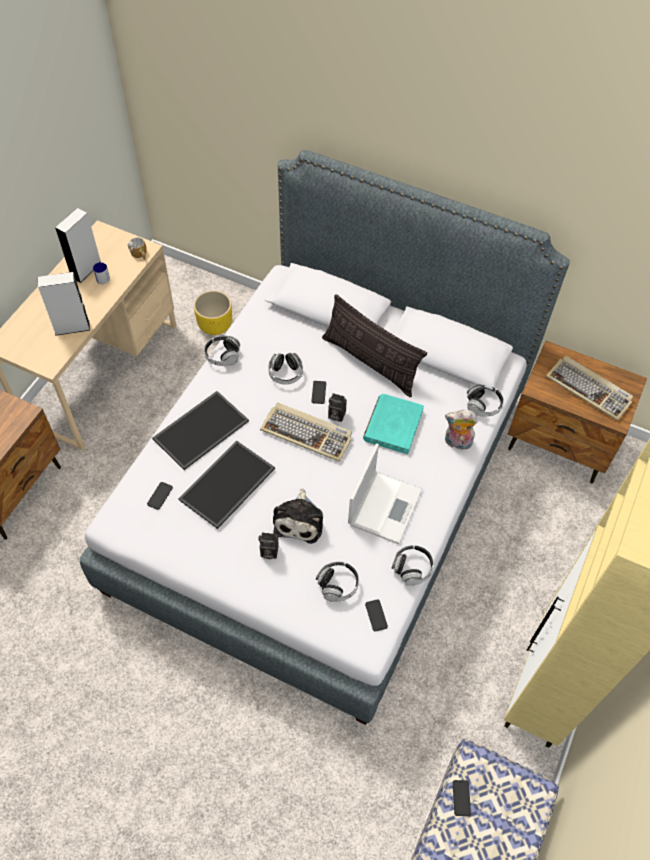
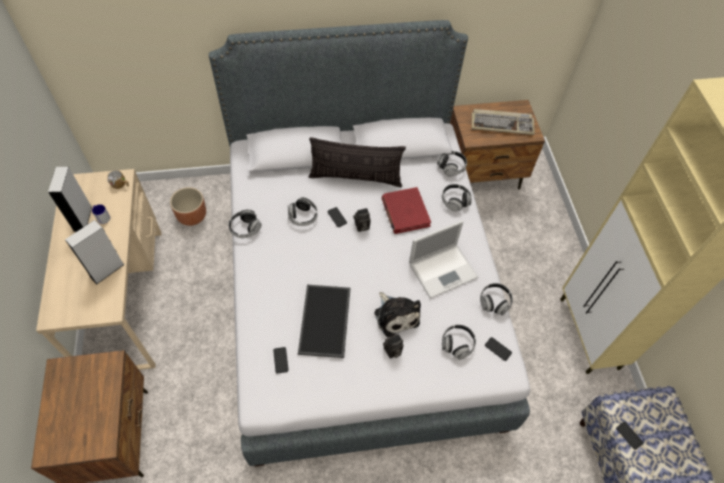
camera: 35 degrees left, 0 degrees up
(201, 428) = (271, 291): tray -> none
(215, 325) = (192, 216): yellow planter -> brown planter
(307, 433) = (352, 250): keyboard -> none
(385, 505) = (444, 270): laptop -> laptop turned 75 degrees clockwise
(393, 425) = (405, 212): turquoise book -> red book
(457, 443) = (455, 201): plush toy -> headphones

